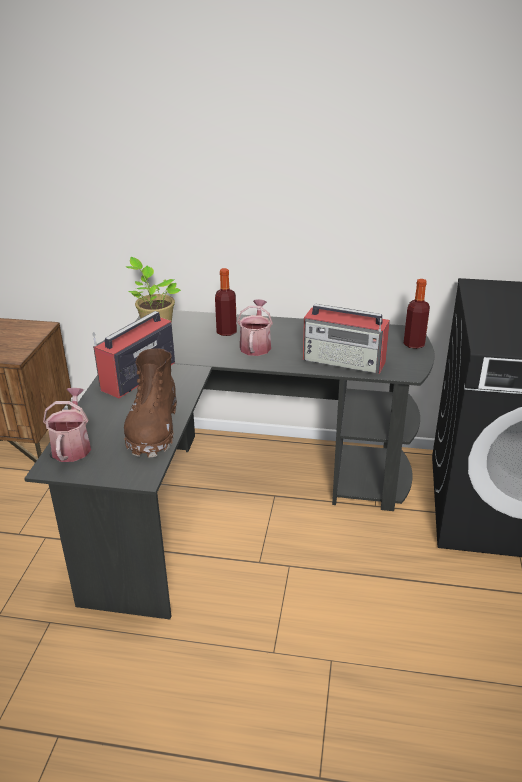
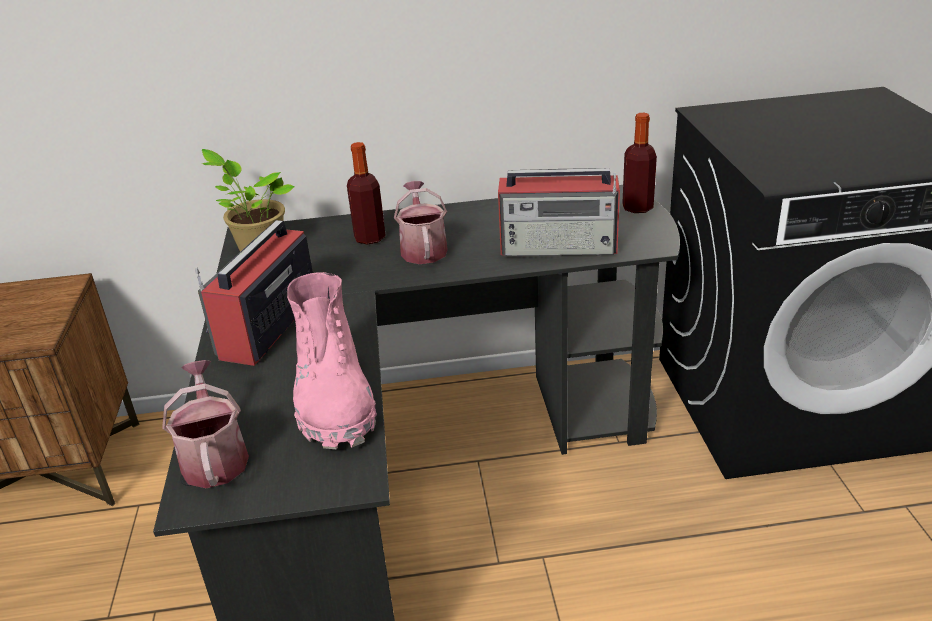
camera: 15 degrees left, 0 degrees up
(153, 429) = (334, 401): brown boot -> pink boot

